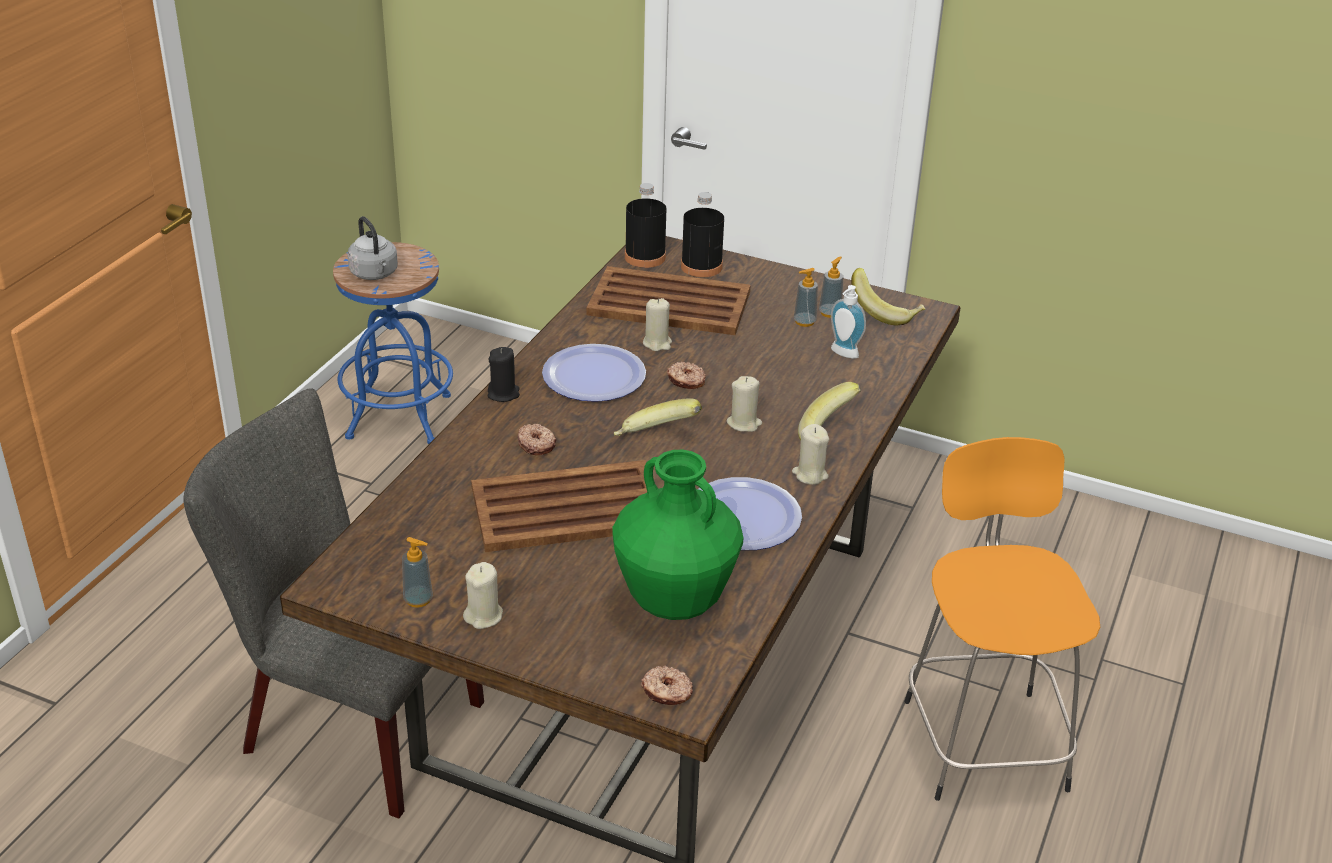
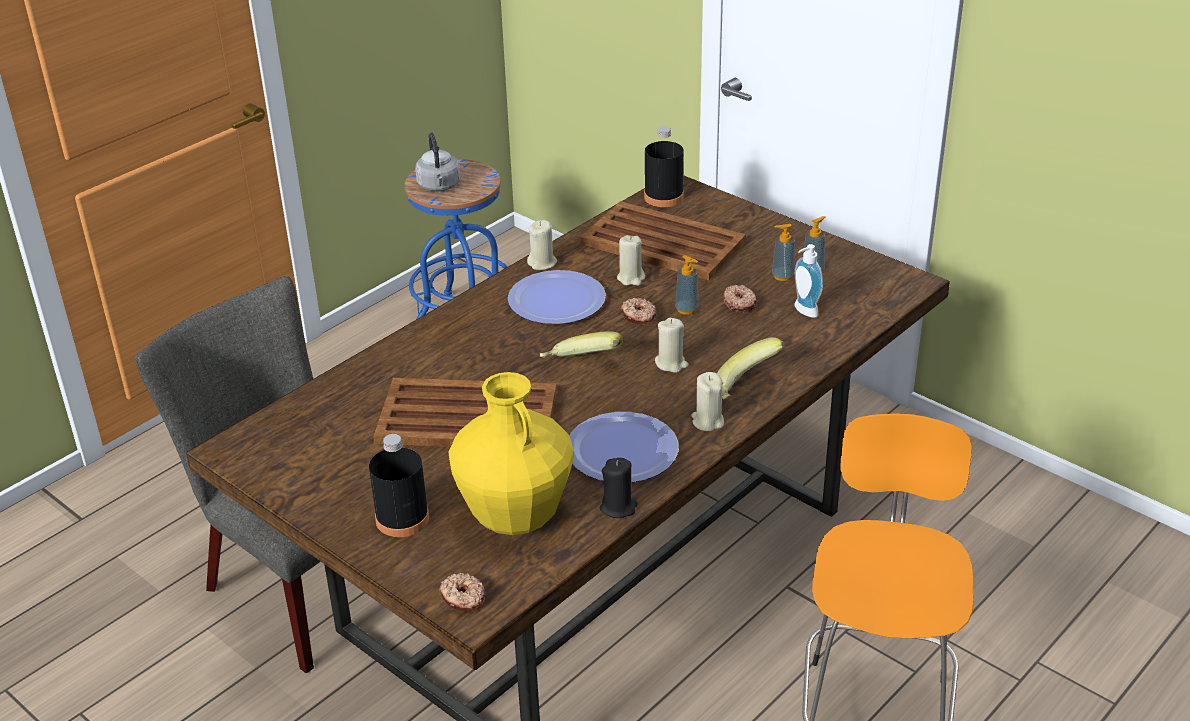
camera: 20 degrees right, 0 degrees up
(418, 599) = (295, 475): soap dispenser -> soap dispenser (686, 309)
(483, 616) = (342, 500): beige candle -> beige candle (542, 263)
(503, 394) = (467, 305): black candle -> black candle (618, 507)
(537, 444) = (471, 355): donut -> donut (740, 303)
(675, 602) = (516, 518): green vase -> yellow vase
(701, 267) = (712, 212): black bottle -> black bottle (402, 519)
(885, 312) = (868, 277): banana -> none

